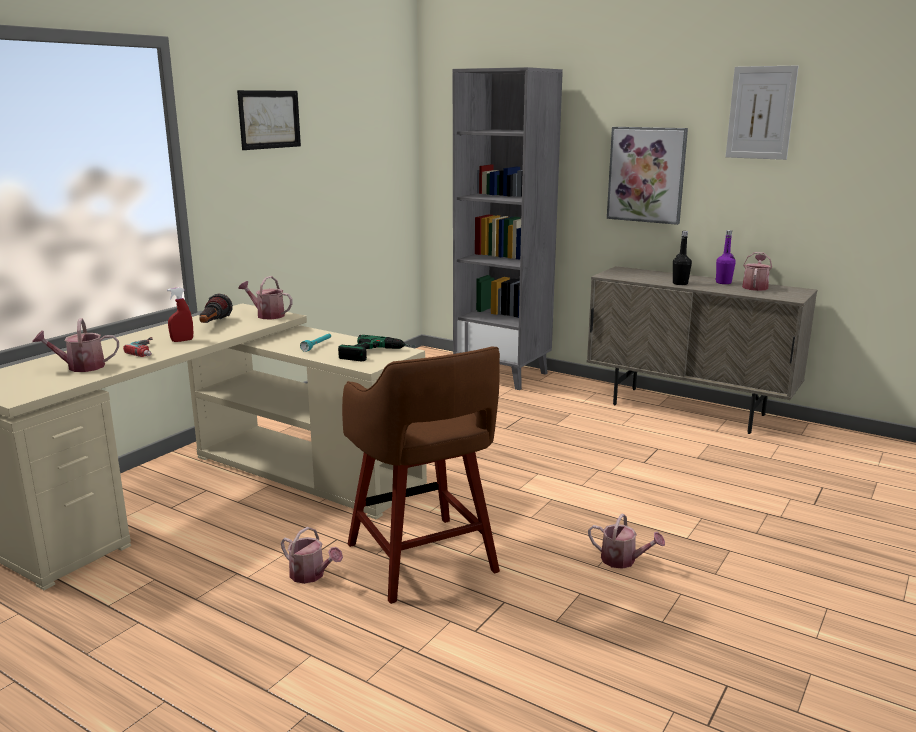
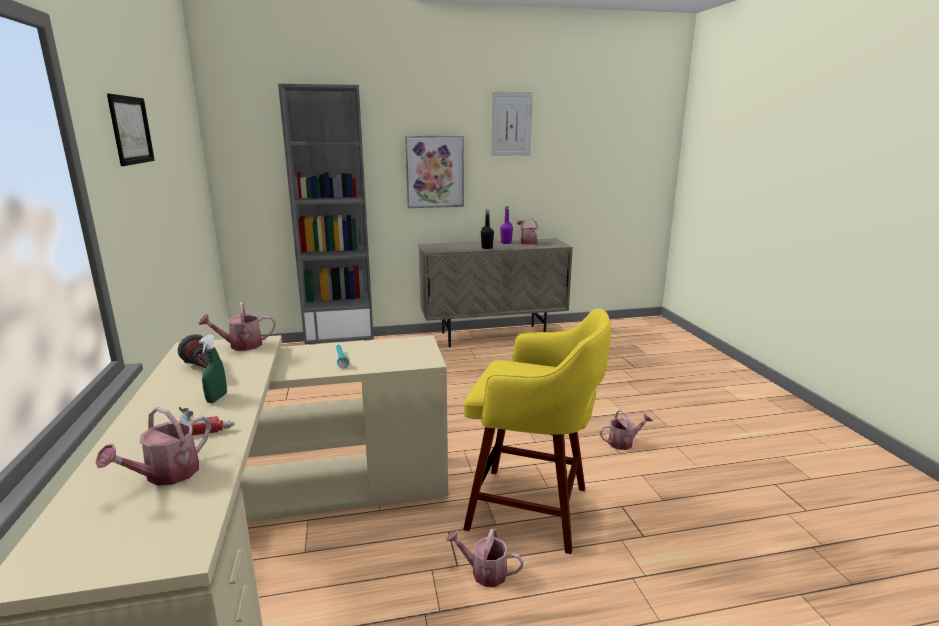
camera: 45 degrees left, 0 degrees up
(182, 340) = (217, 398): red spray bottle -> green spray bottle
(311, 575) = (484, 572): watering can -> watering can turned 150 degrees counterclockwise
(378, 354) = (409, 349): power drill -> none
(423, 560) = (532, 509): brown stool -> yellow stool

